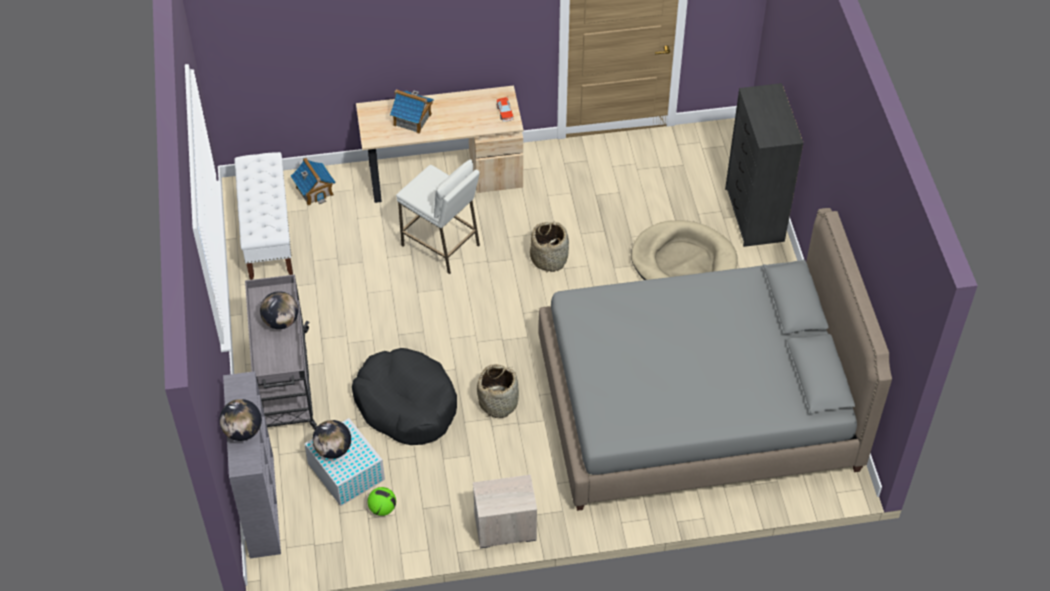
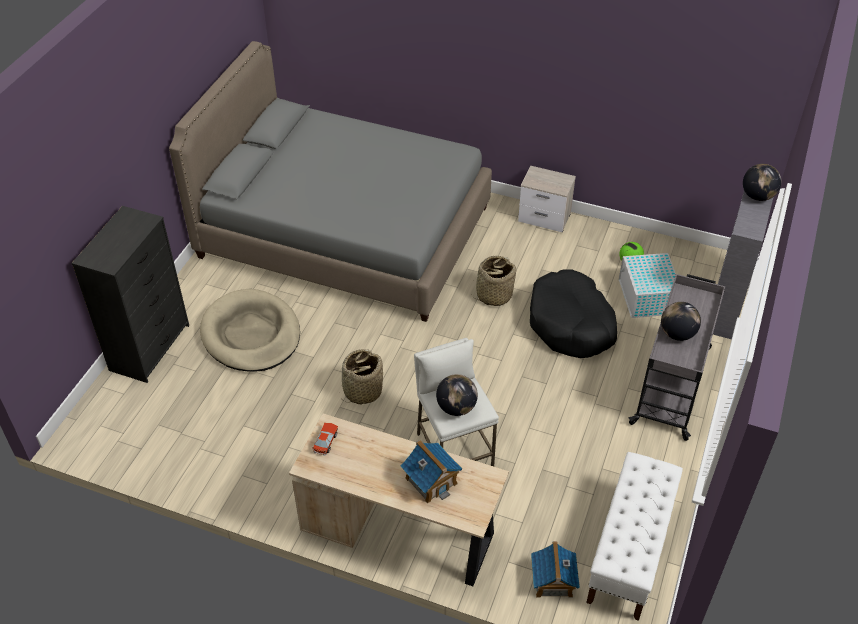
camera: 150 degrees left, 5 degrees down
(333, 450) = (659, 277): globe -> globe (456, 408)

